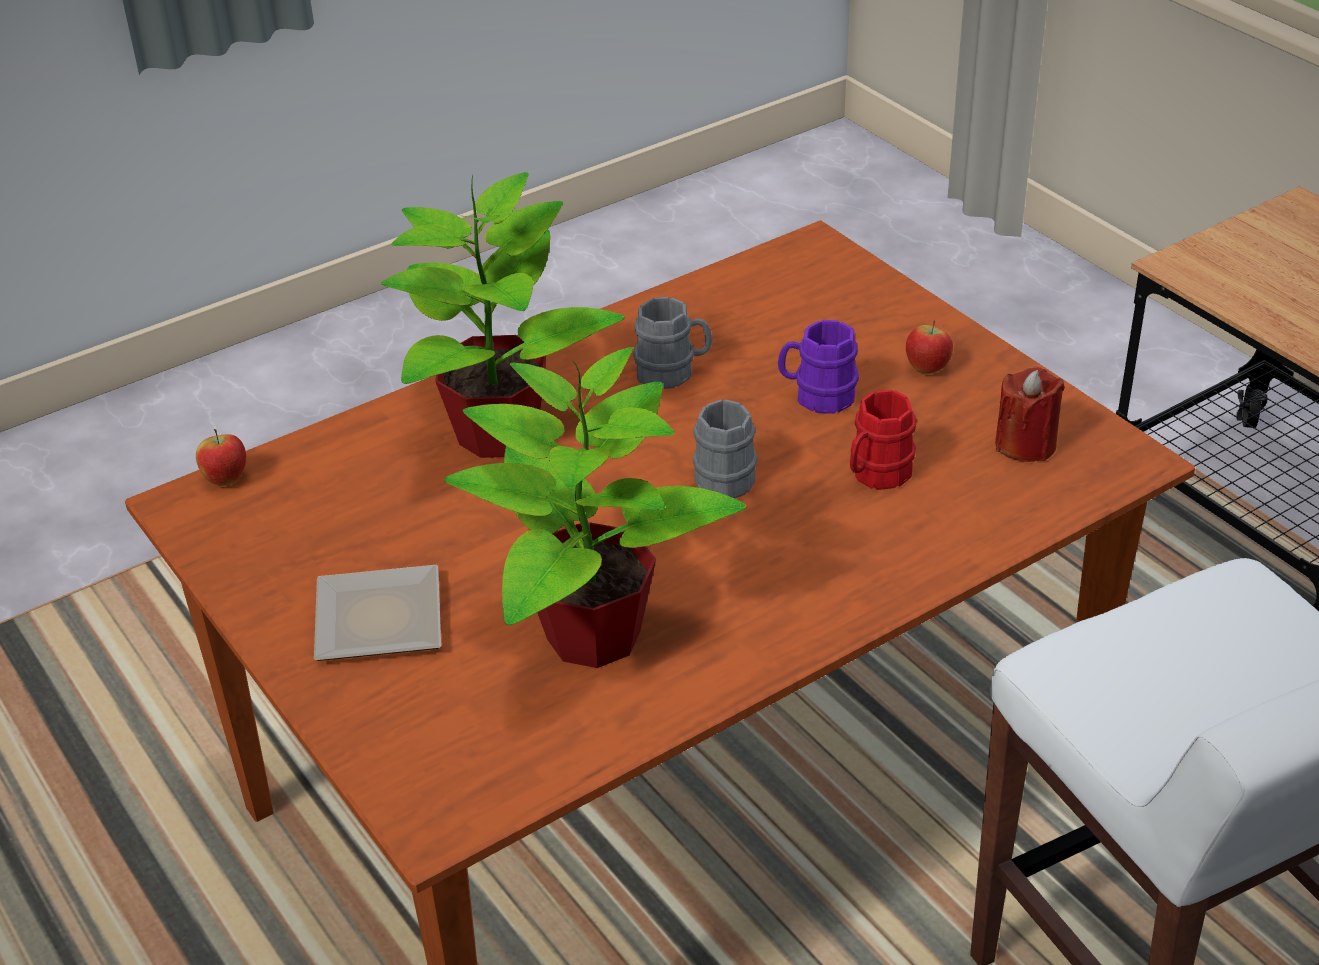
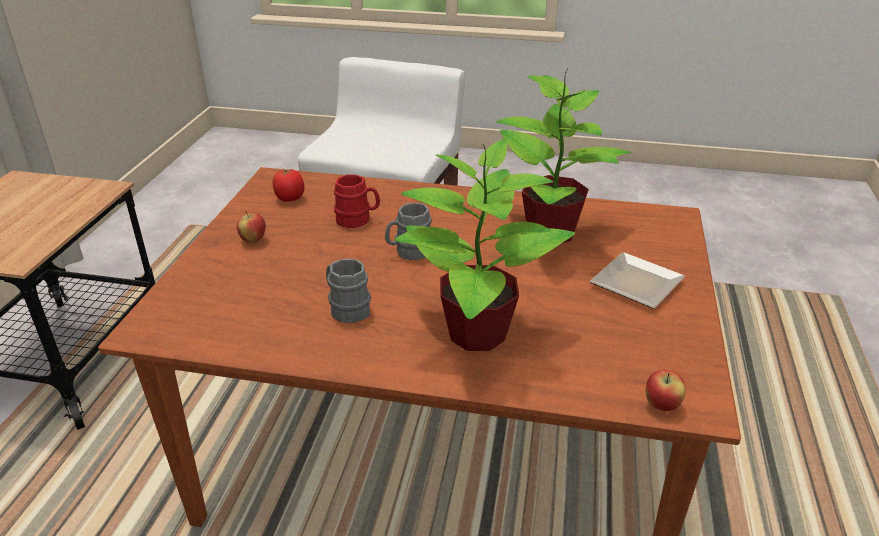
camera: 135 degrees left, 5 degrees down
(817, 396) = (314, 258): purple mug -> none
(1025, 444) = (290, 198): red candle -> tomato

